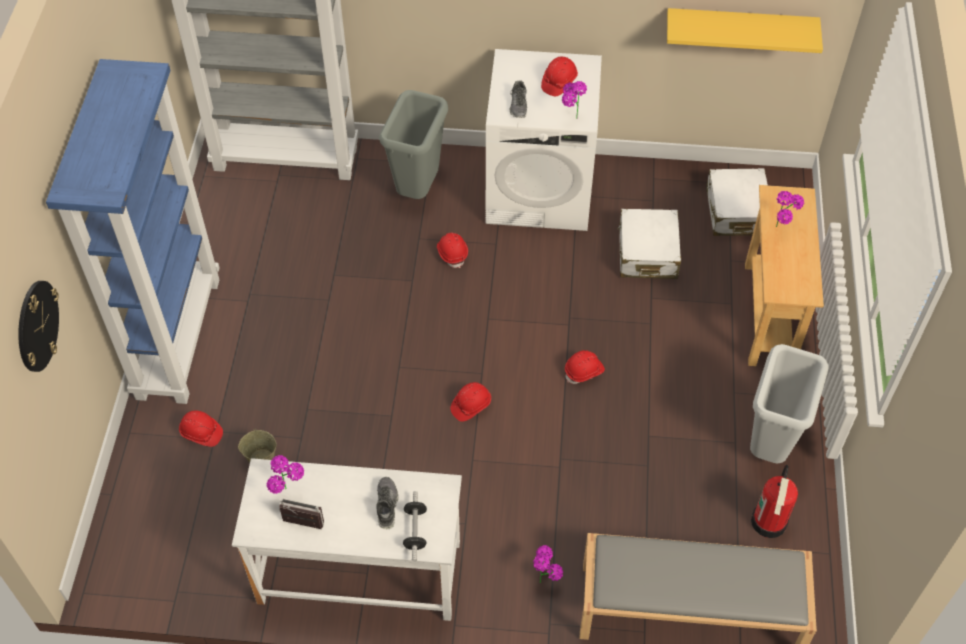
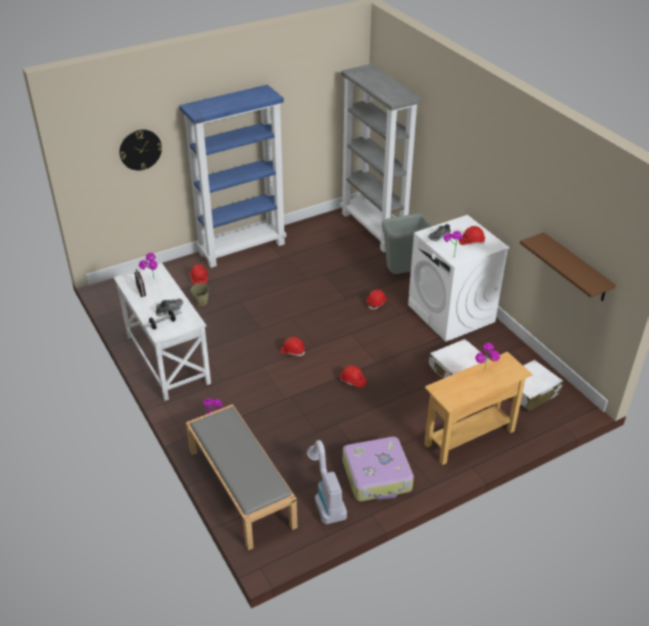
camera: 55 degrees right, 15 degrees down
(740, 27) = (576, 268): yellow shelf -> brown shelf
(768, 445) = (377, 476): grey trash can -> suitcase
(769, 522) = (325, 498): fire extinguisher -> vacuum cleaner

